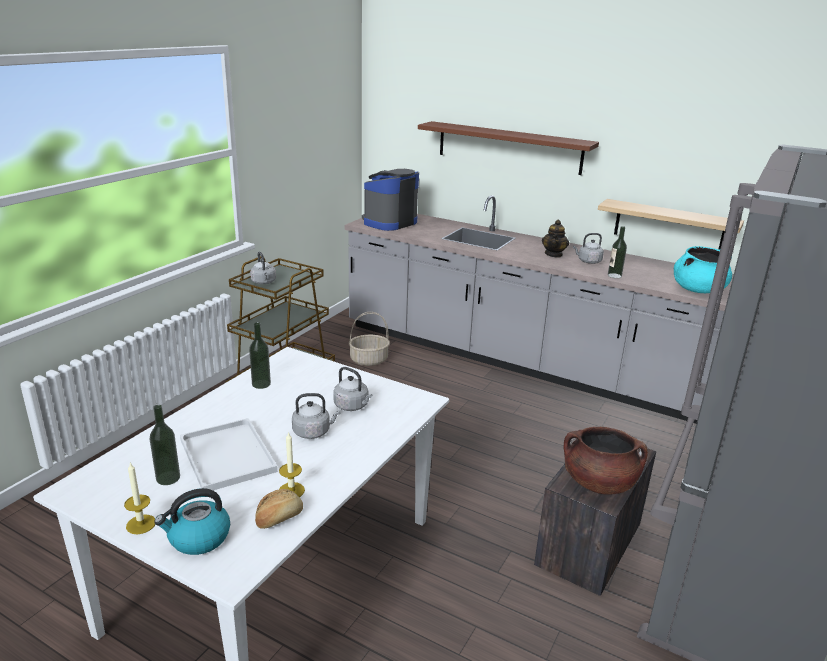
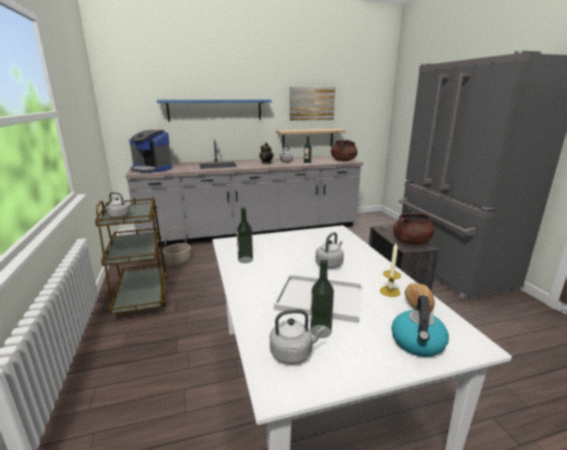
camera: 45 degrees left, 5 degrees down
(141, 524) = (375, 364): candle -> none
(352, 406) = (316, 246): grey kettle -> grey kettle (293, 353)
(389, 222) = (152, 169): coffee machine -> coffee machine turned 60 degrees counterclockwise
(509, 147) = (215, 110): brown shelf -> blue shelf
(689, 161) = (311, 103): none -> picture
(698, 290) = (343, 160): turquoise cooking pot -> brown cooking pot

